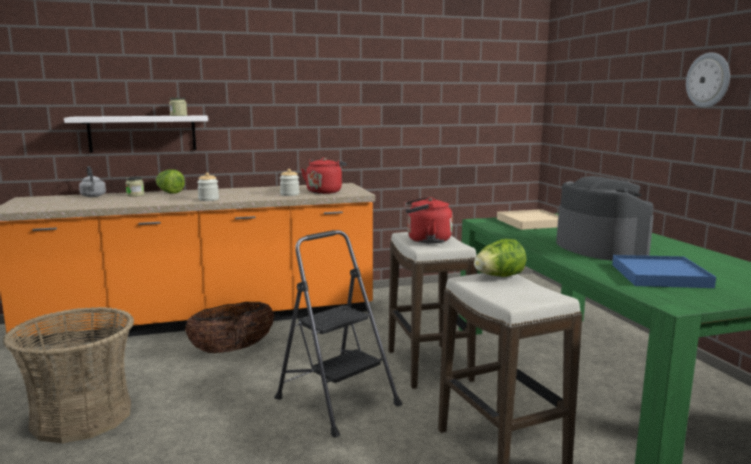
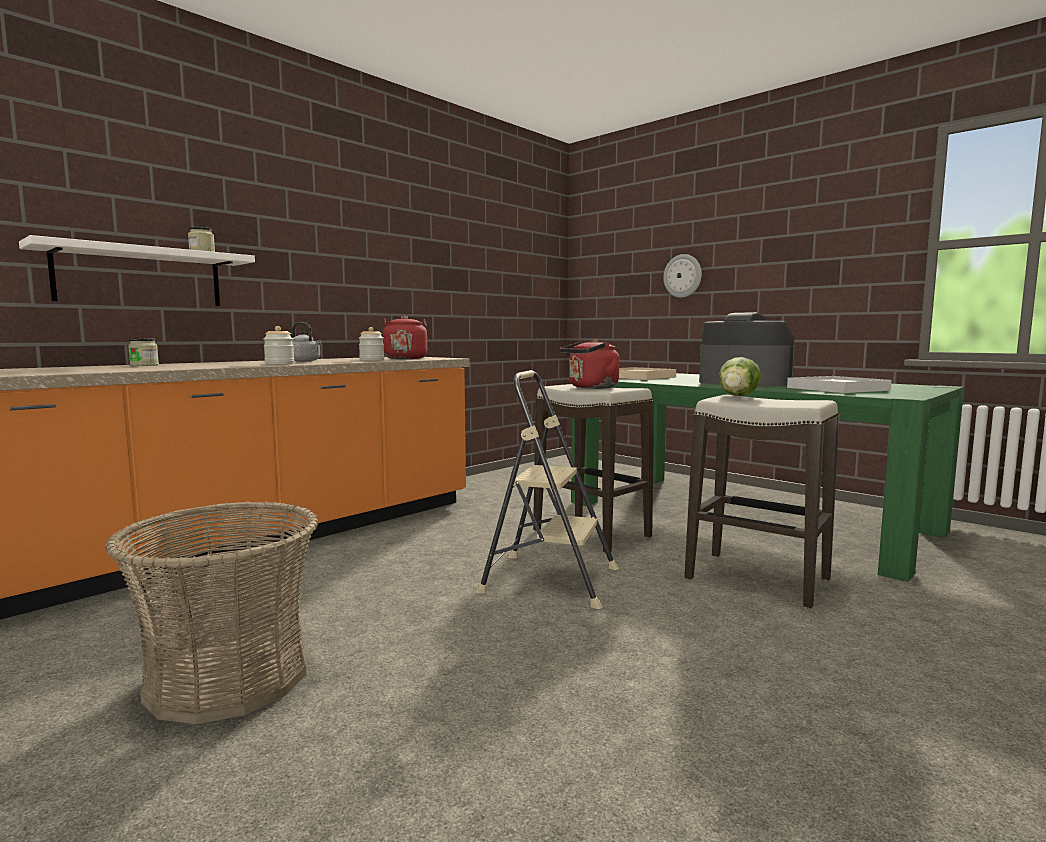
camera: 30 degrees left, 5 degrees down
(93, 196) = (71, 367): grey kettle -> grey kettle (305, 361)
(169, 192) = (192, 363): lettuce -> none
(232, 349) = (346, 562): basket -> none
(335, 399) = (546, 578): black step ladder -> beige step ladder
(660, 276) = (837, 389): blue tray -> white tray
(708, 80) = (770, 239): wall clock -> wall clock (682, 276)

